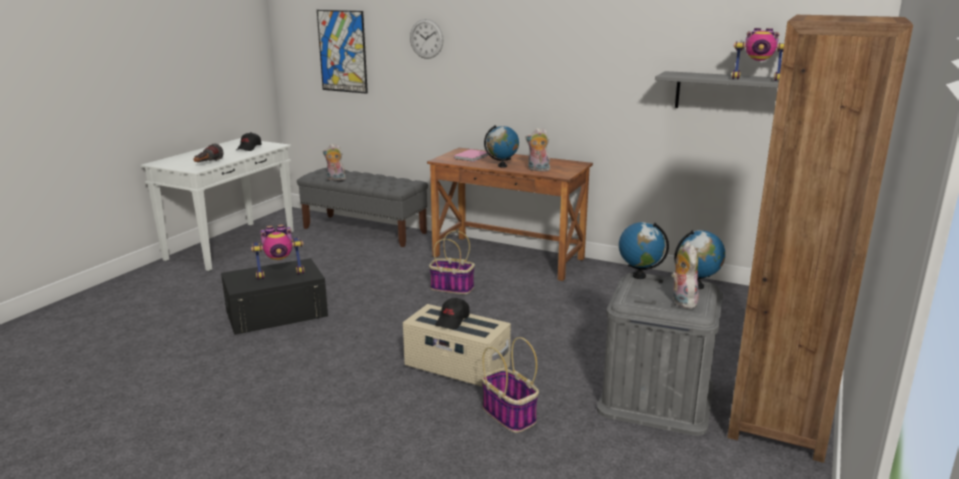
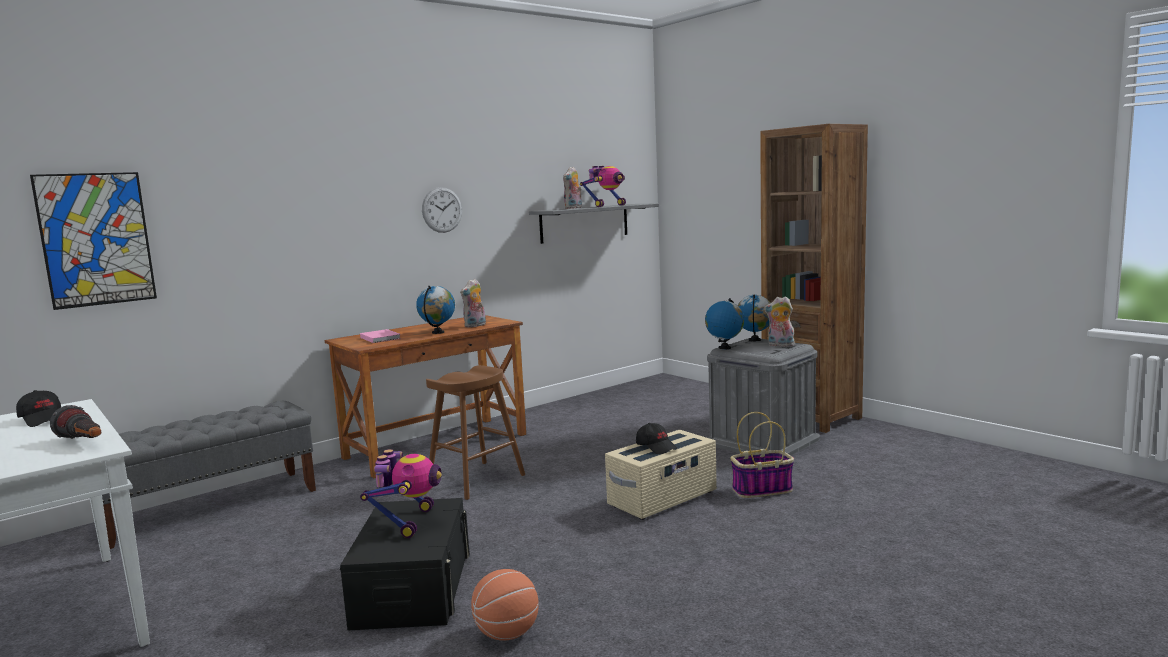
camera: 65 degrees left, 10 degrees down
(225, 354) = (506, 634): none -> basketball
(335, 179) = (166, 437): plush toy -> plush toy (573, 208)
(426, 39) = (258, 204): wall clock -> wall clock (442, 210)
(451, 288) = (476, 480): basket -> brown stool

